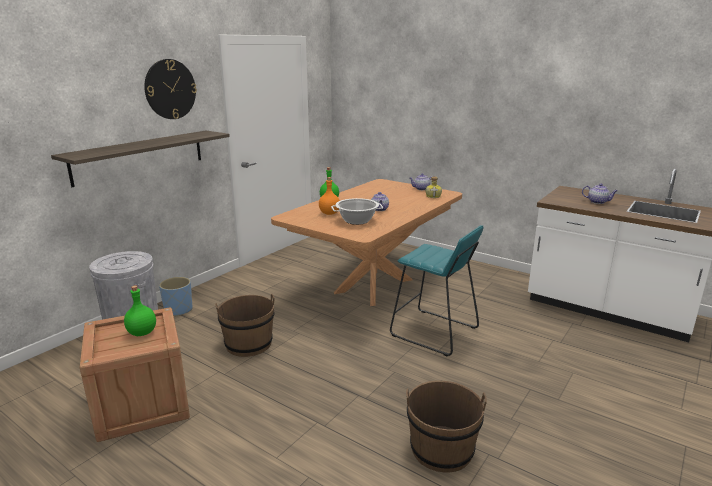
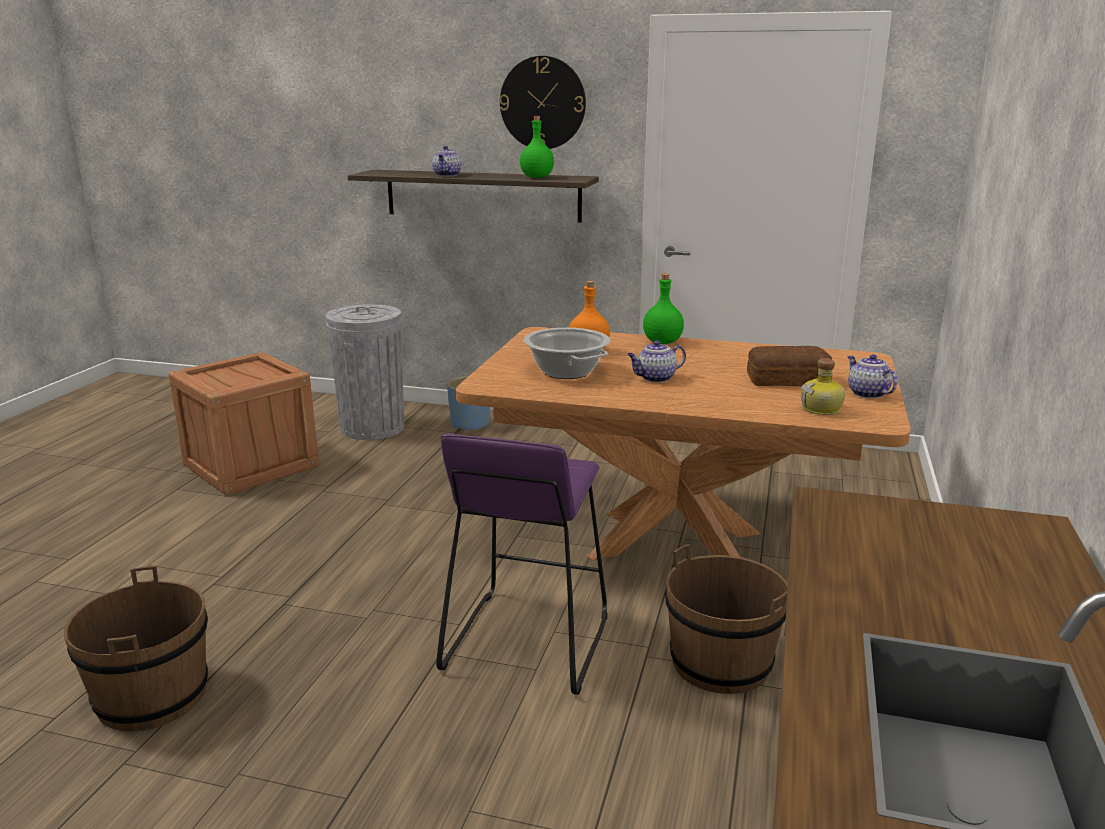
camera: 70 degrees right, 0 degrees up
(142, 332) = (247, 378): green bottle -> green bottle (537, 177)
(248, 344) = (403, 487): brown bucket -> brown bucket (721, 663)
(398, 194) = (786, 380): none -> bread
(434, 332) = (526, 641): turquoise stool -> purple stool
(598, 202) = (924, 580): teapot -> teapot (447, 175)

